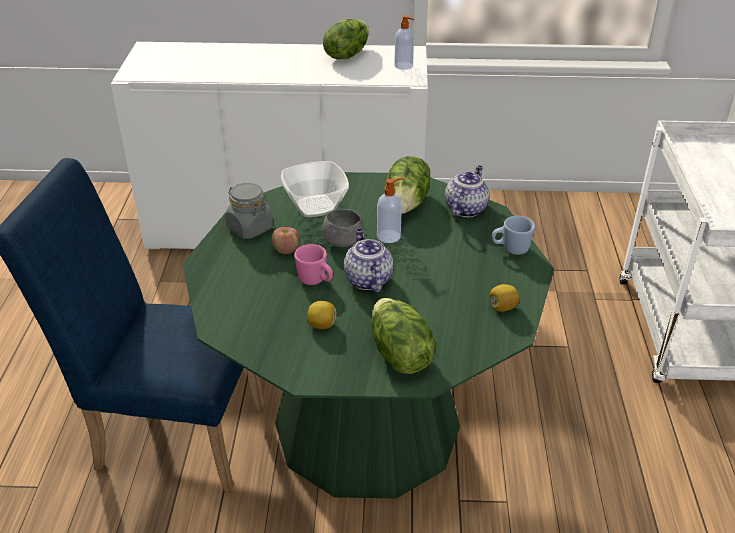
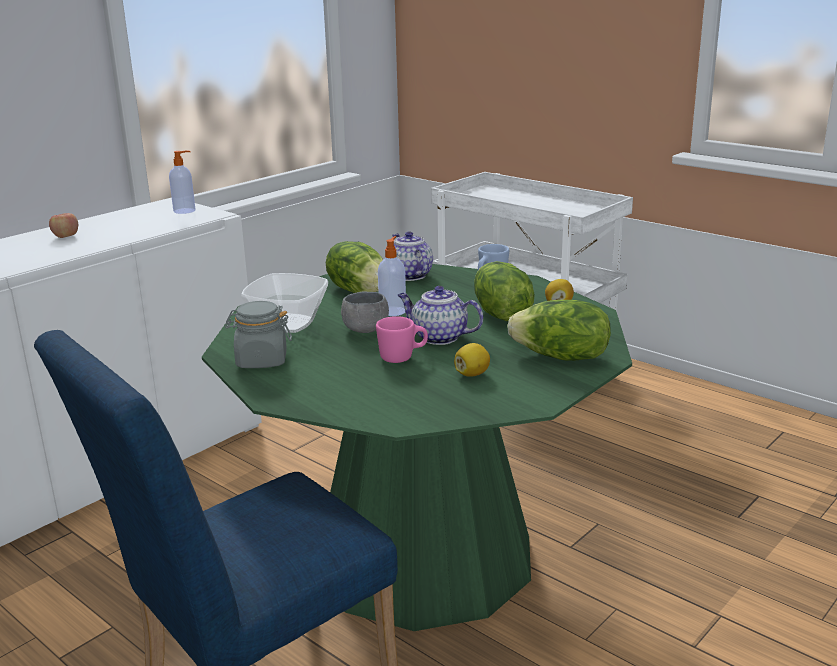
camera: 50 degrees left, 15 degrees down
(286, 250) = (331, 356): apple -> apple (65, 236)
(346, 54) = (108, 221): lettuce -> lettuce (500, 314)

